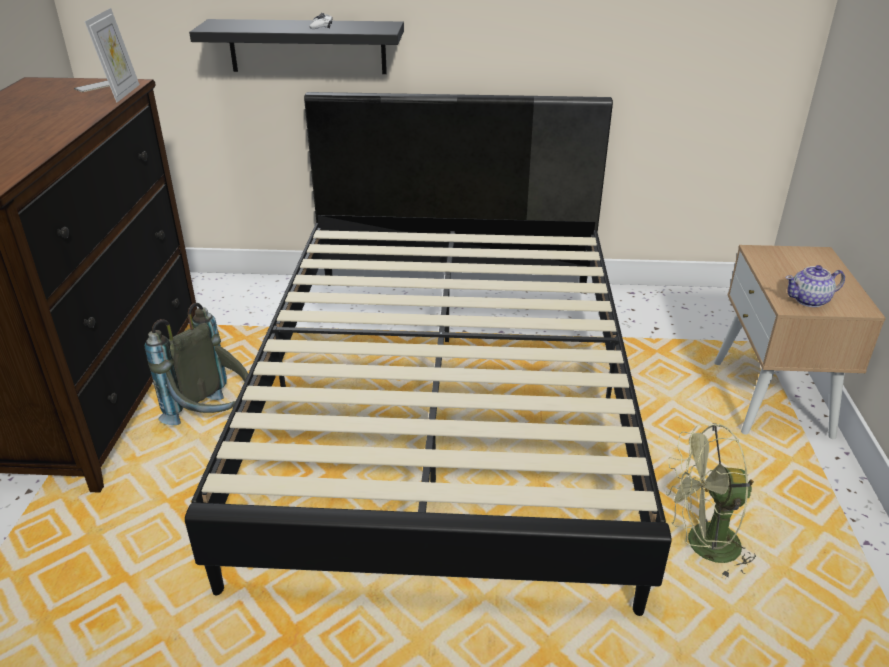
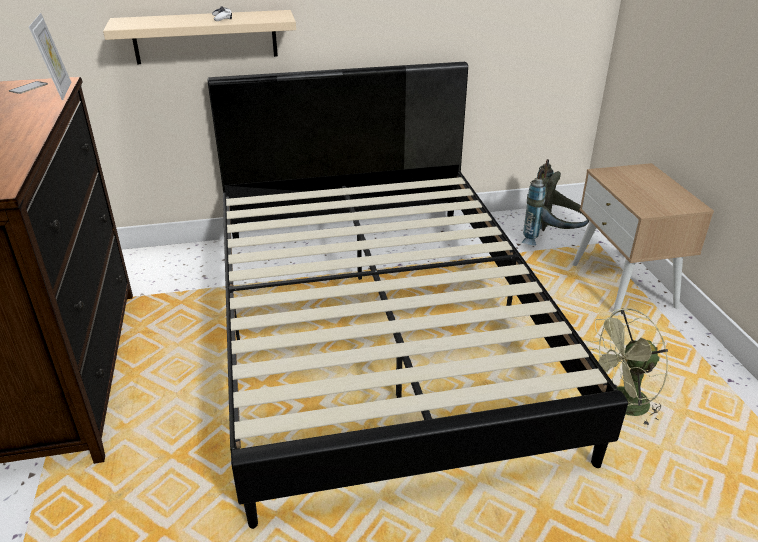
camera: 15 degrees left, 0 degrees up
(214, 419) = (183, 378): grey backpack -> grey backpack (551, 240)
(307, 46) = (205, 37): black shelf -> beige shelf
(809, 300) = (657, 205): teapot -> none

